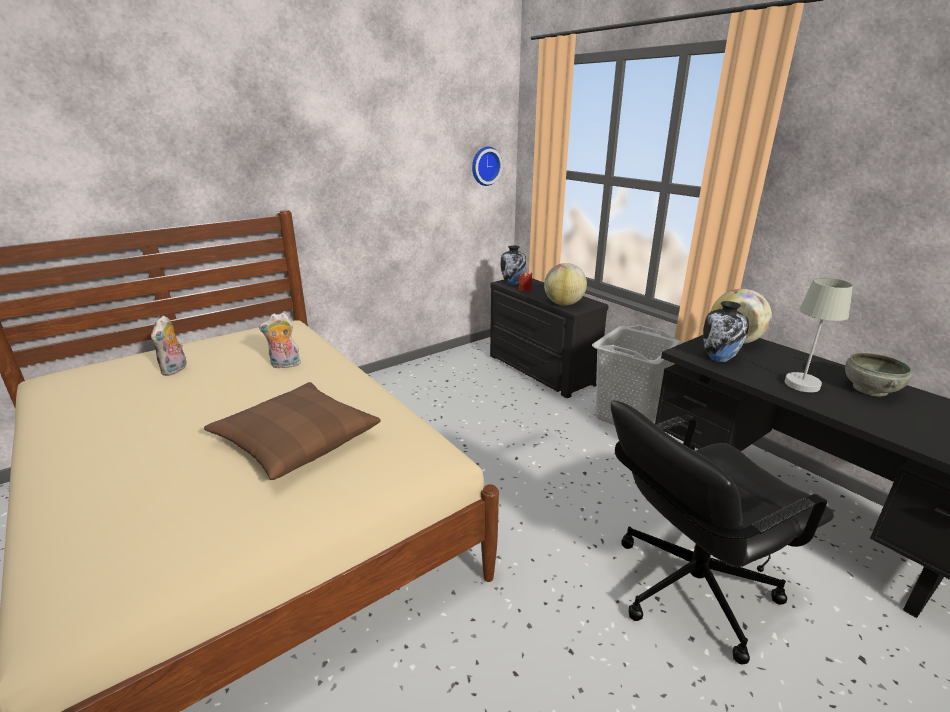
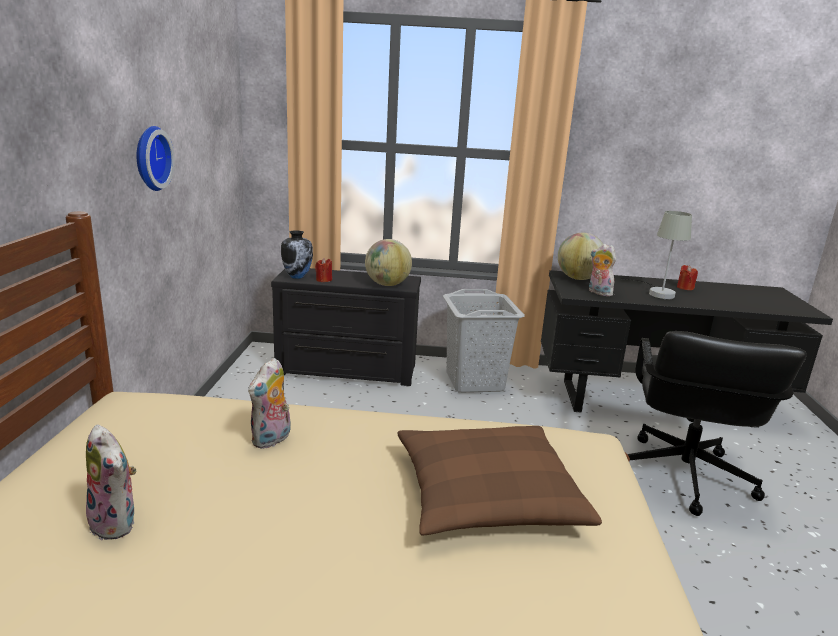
camera: 50 degrees left, 5 degrees down
(485, 166) = (225, 135): wall clock -> wall clock (150, 158)
(719, 359) = (598, 292): vase -> plush toy
(869, 389) = (685, 288): grey bowl -> red candle

